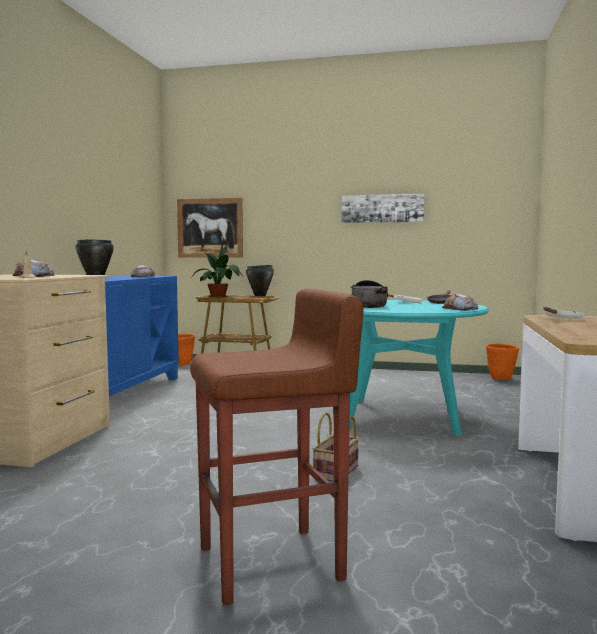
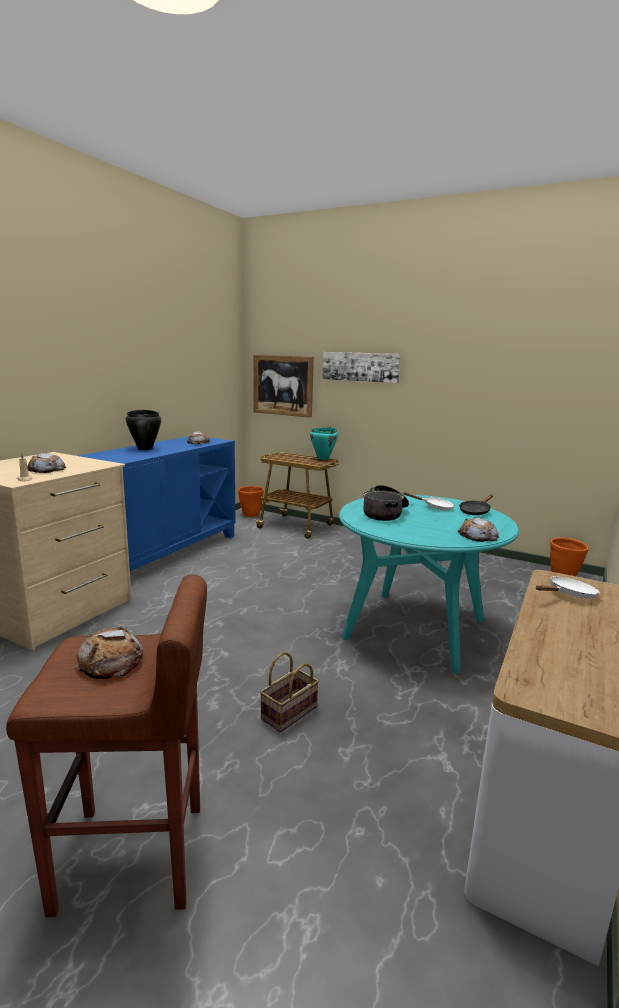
camera: 15 degrees right, 10 degrees up
(219, 296) = (282, 458): potted plant -> none
(259, 355) = (111, 661): none -> bread
(260, 295) = (323, 458): black cooking pot -> turquoise cooking pot
(382, 208) = (454, 377): picture -> picture (360, 367)

